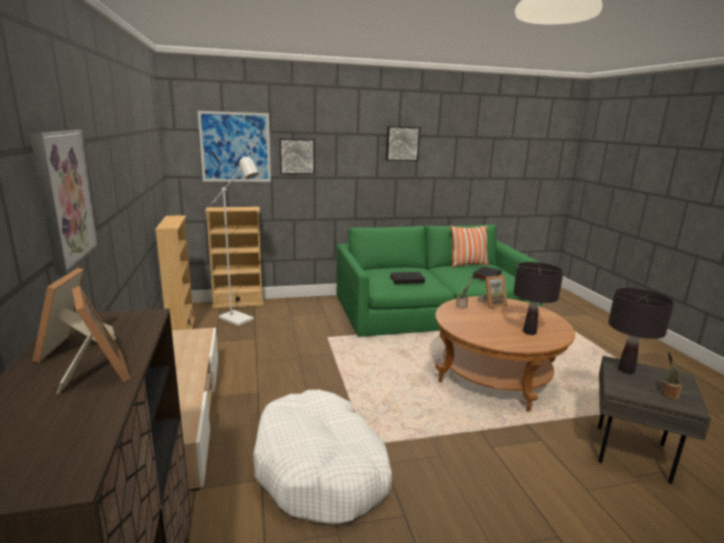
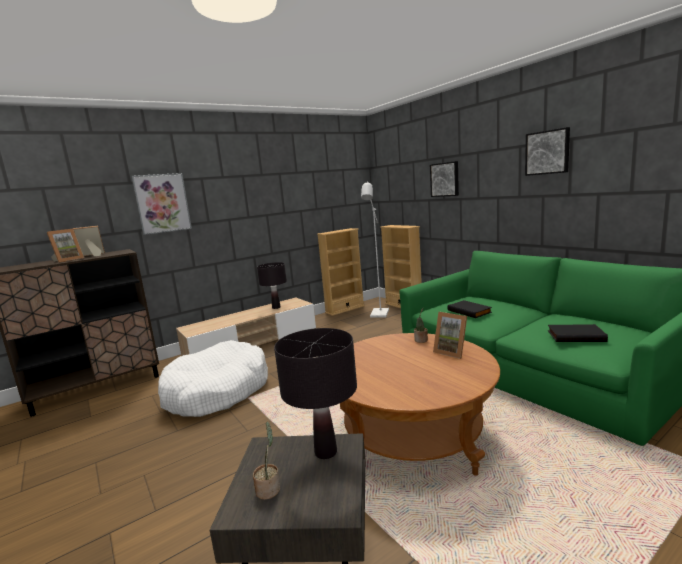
camera: 70 degrees right, 5 degrees down
(235, 147) = (405, 176): picture -> none
(468, 264) = (600, 321): pillow -> none
(529, 332) = (389, 381): black table lamp -> black table lamp (276, 307)

